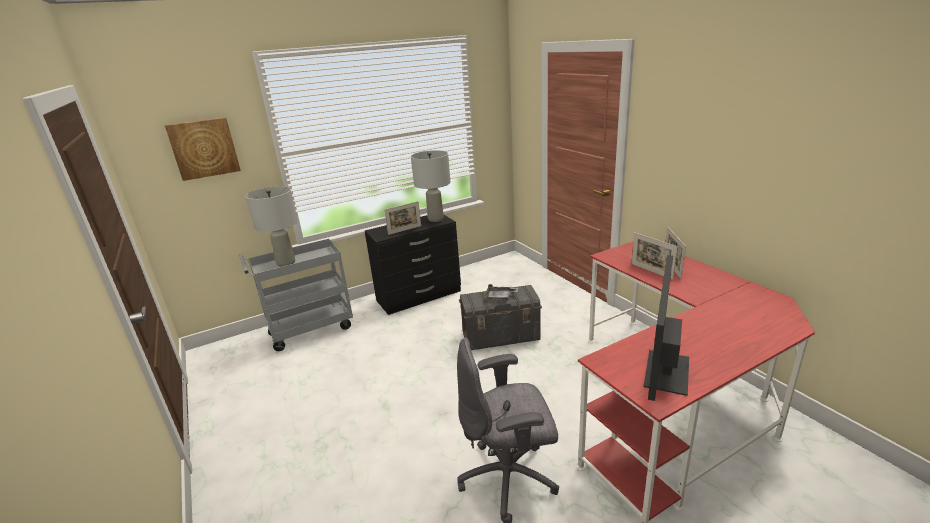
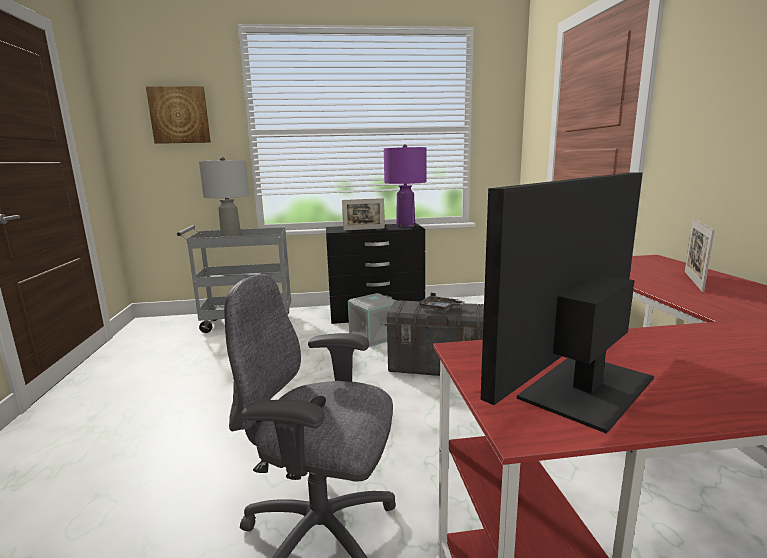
camera: 20 degrees right, 10 degrees down
(434, 320) = (374, 337): none -> grey storage box
(436, 219) = (405, 226): grey table lamp -> purple table lamp
(651, 271) = (652, 280): picture frame -> none

